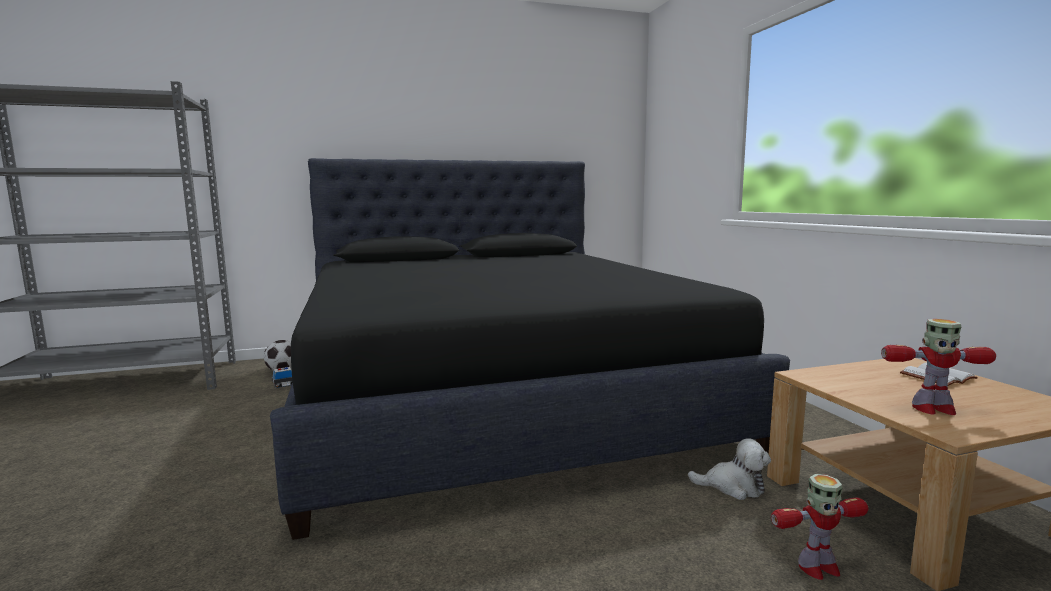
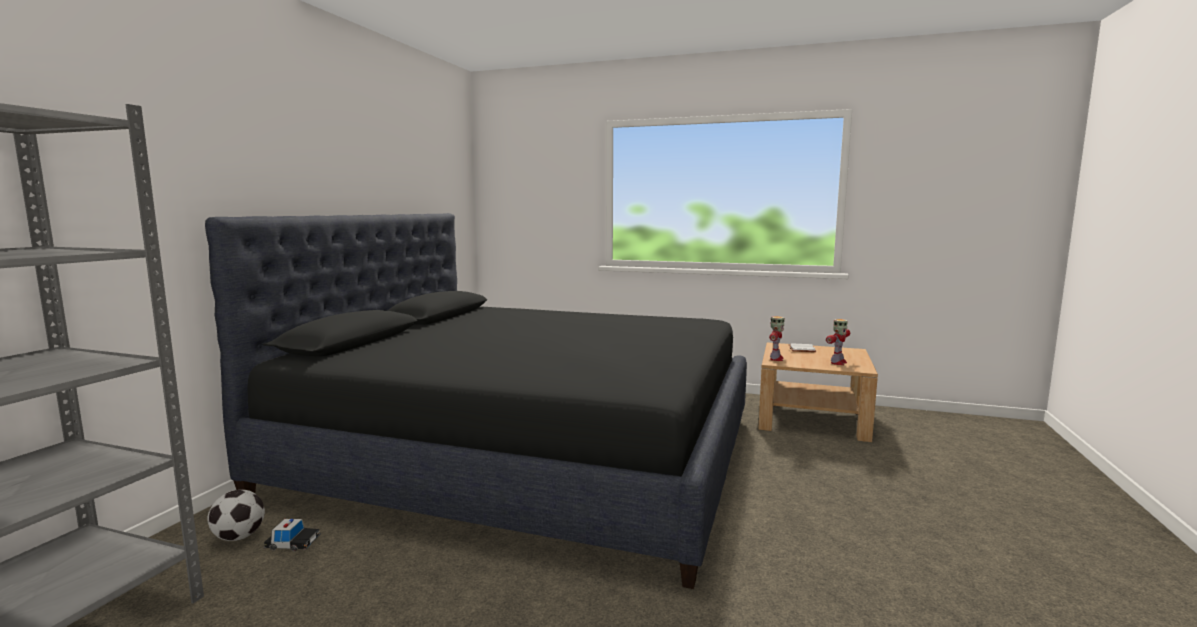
camera: 55 degrees left, 0 degrees up
(732, 487) = (761, 440): plush toy -> none
(817, 567) = (842, 453): toy robot -> toy robot (776, 359)

